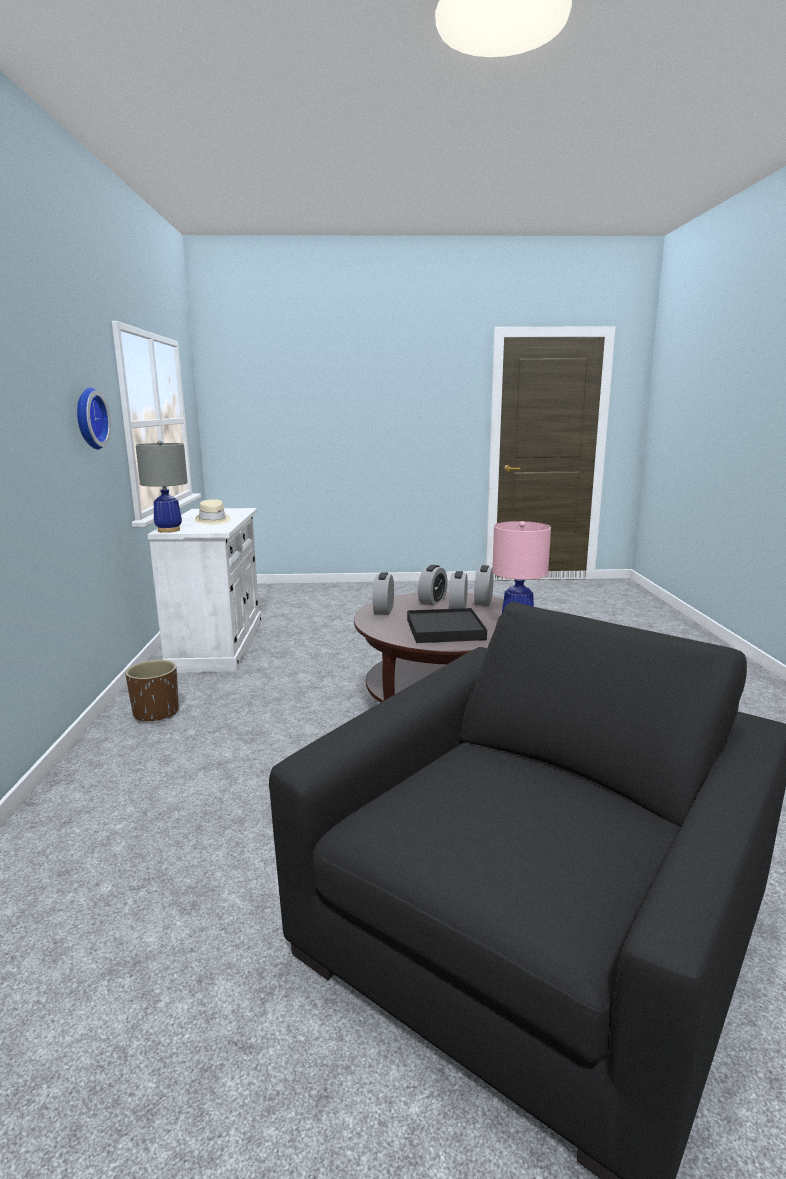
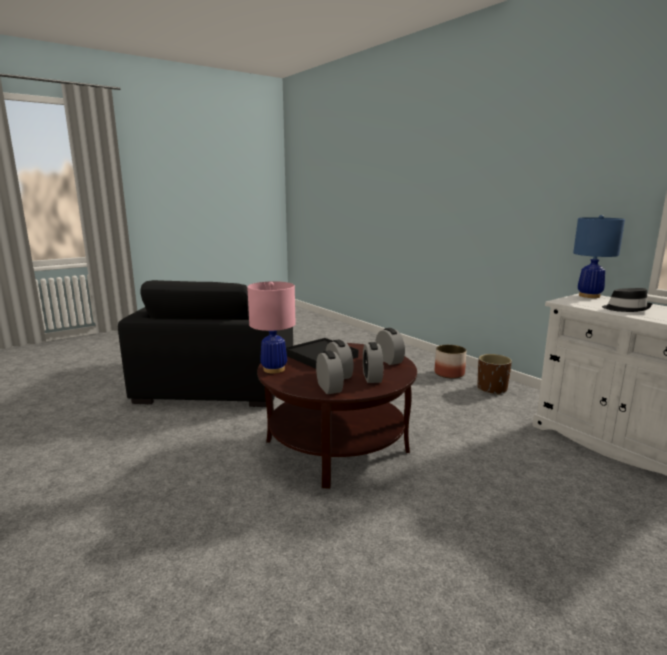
camera: 145 degrees right, 0 degrees up
(88, 418) = (580, 193): wall clock -> none
(129, 755) = (449, 374): none -> planter
(168, 530) = (589, 296): grey table lamp -> blue table lamp
(212, 521) = (626, 309): beige hat -> black hat

